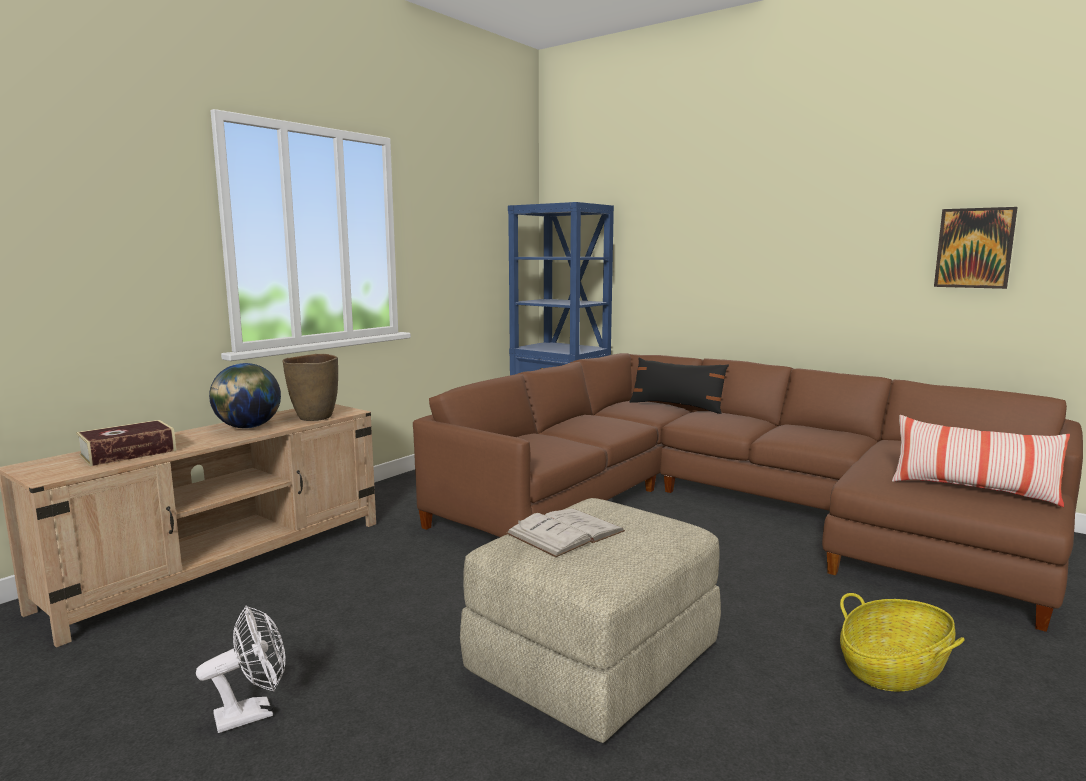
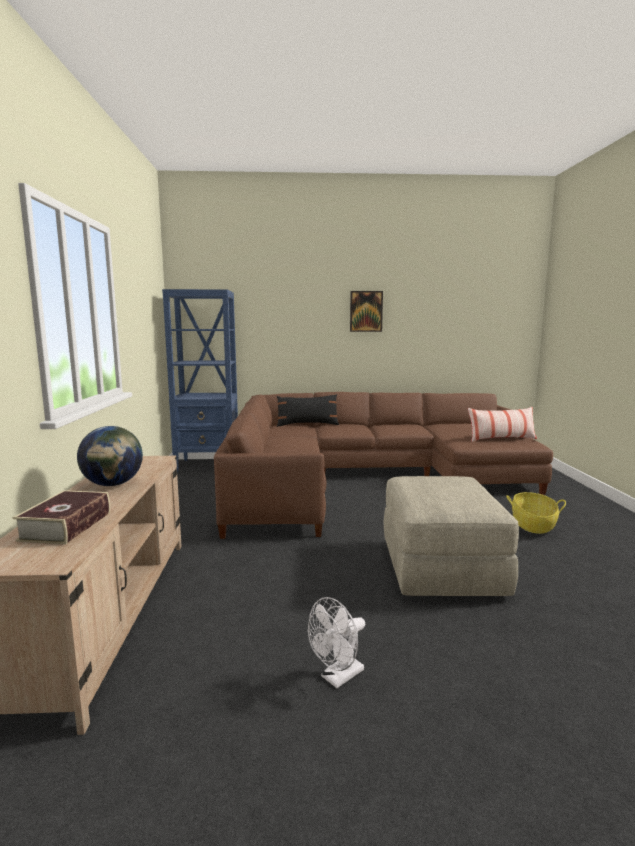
camera: 40 degrees left, 0 degrees up
(253, 713) = (338, 677): white fan -> white fan turned 150 degrees counterclockwise
(315, 417) = (147, 467): brown vase -> none
(565, 532) = (433, 494): white book -> none
(974, 248) = (448, 323): picture -> picture (366, 311)

